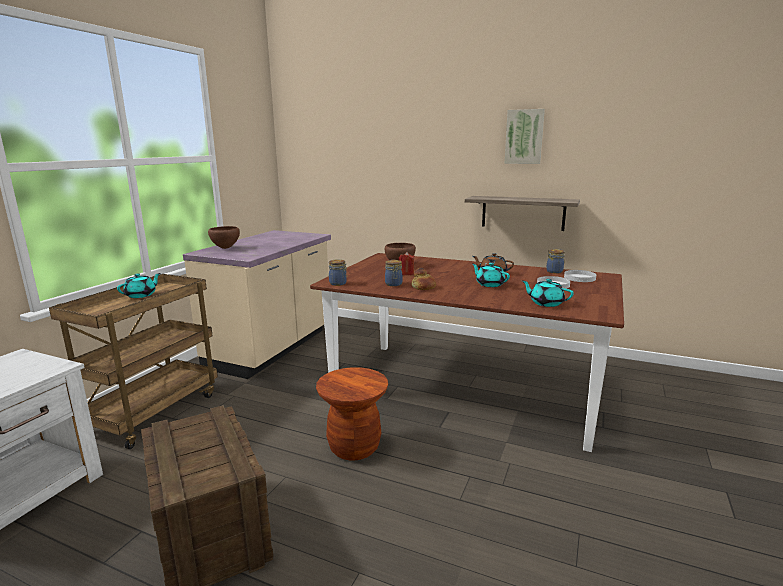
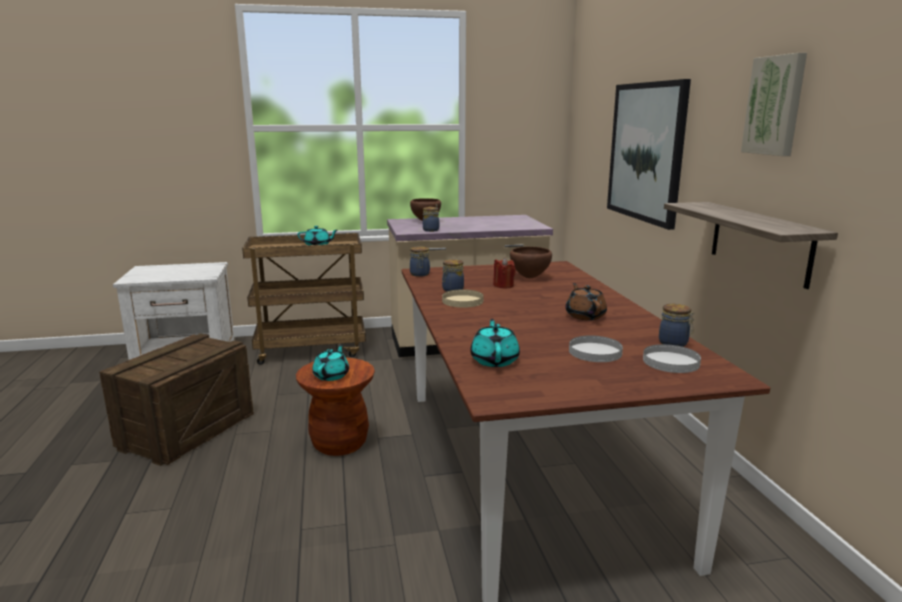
camera: 55 degrees right, 0 degrees up
(261, 252) = (430, 230): none -> jar
(397, 169) = (646, 152): none -> picture
(424, 287) = (463, 301): bread -> beige plate
(489, 284) = (529, 323): turquoise teapot -> turquoise teapot (332, 375)

